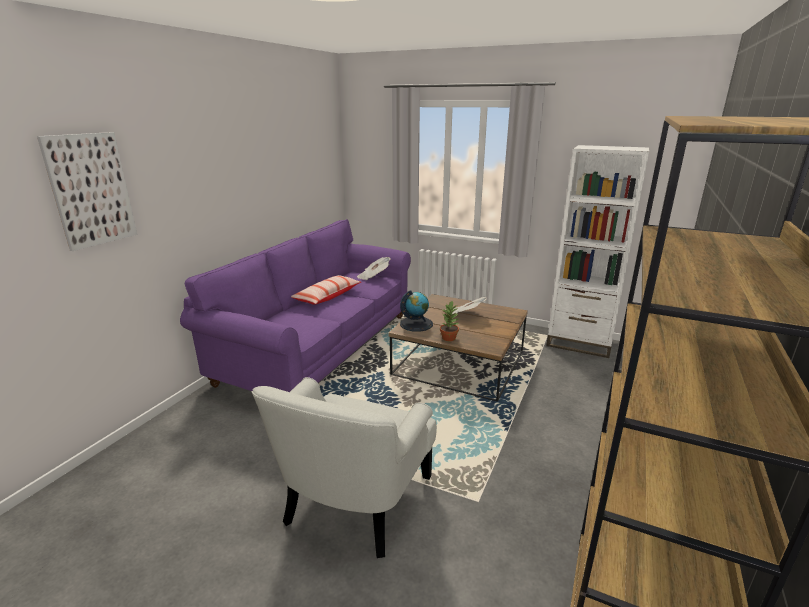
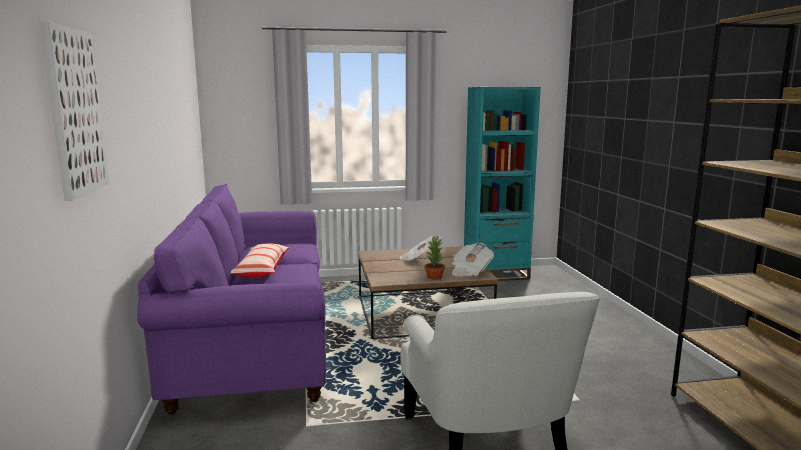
camera: 35 degrees left, 10 degrees down
(373, 277) = (286, 244): newspaper -> newspaper (470, 271)
(416, 324) = (386, 274): globe -> none
(579, 343) = (495, 274): white bookcase -> turquoise bookcase

